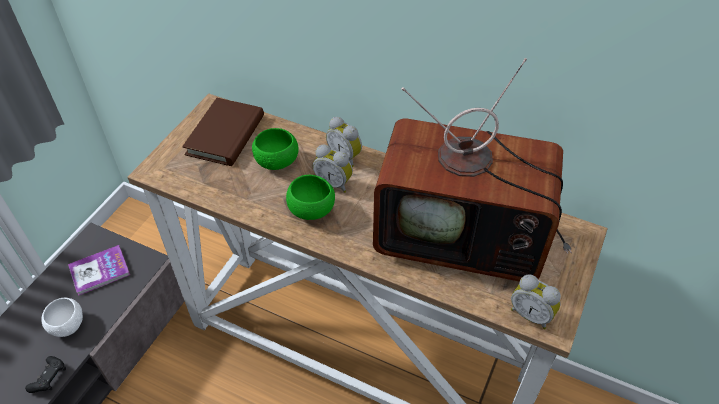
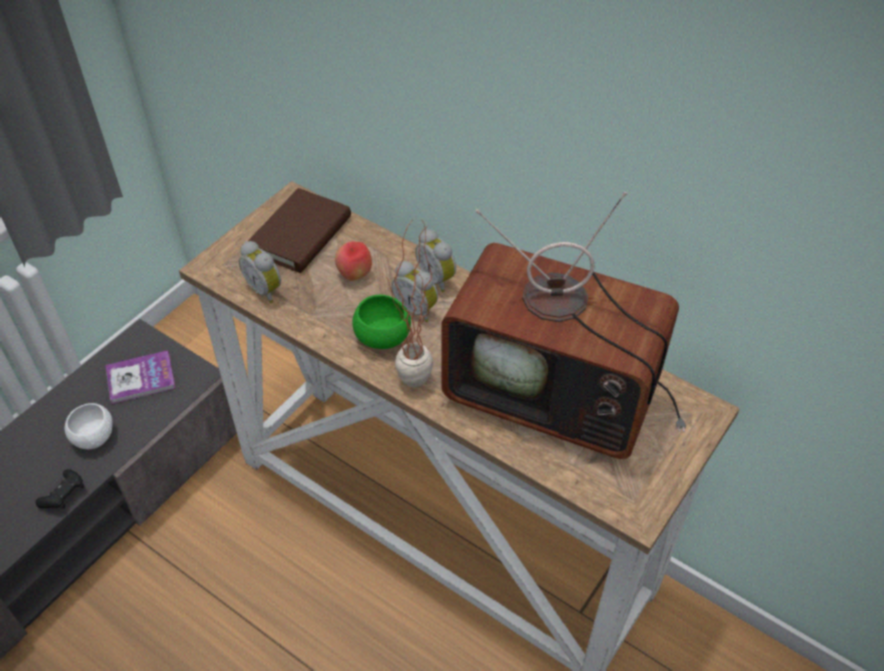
camera: 10 degrees right, 0 degrees up
(277, 162) = (354, 275): green bowl -> apple
(345, 250) = (411, 390): none -> potted plant
(531, 314) = (615, 496): alarm clock -> alarm clock (266, 289)

